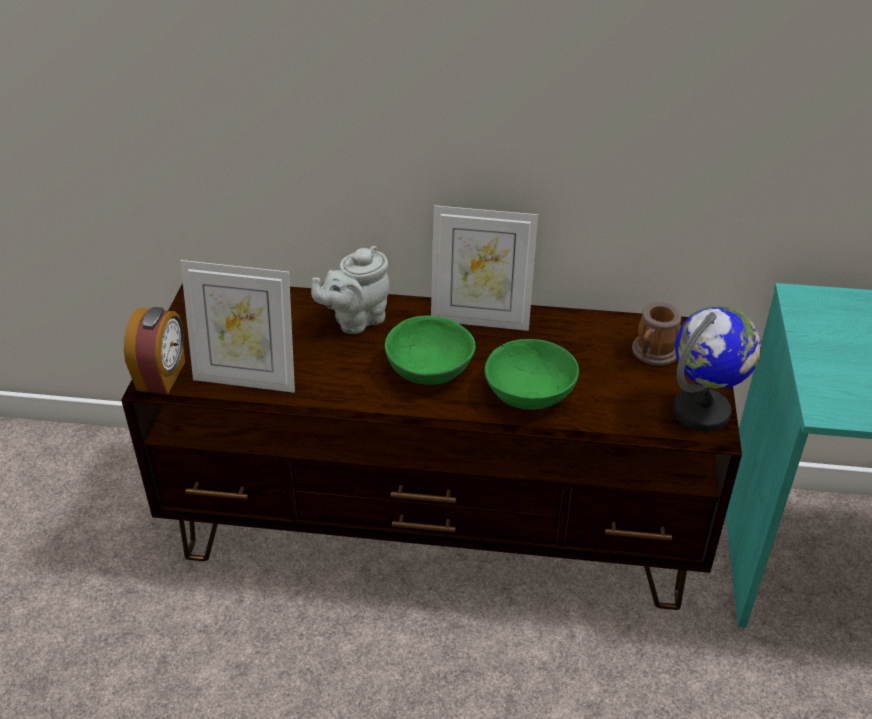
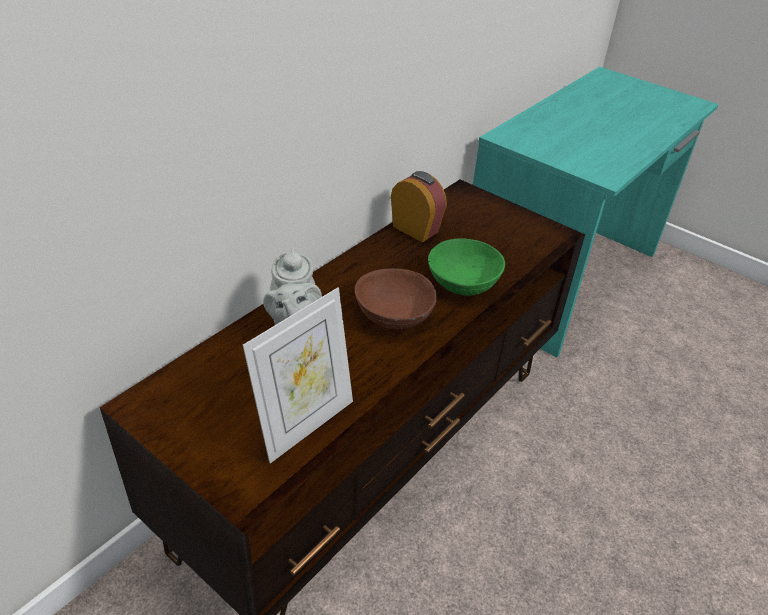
camera: 60 degrees left, 0 degrees up
(162, 376) = (241, 484): alarm clock -> alarm clock (416, 229)
(428, 369) = (393, 315): green bowl -> brown bowl
(480, 319) = (360, 265): picture frame -> none
(653, 354) = (469, 217): mug -> none
(702, 412) = (538, 228): globe -> none

